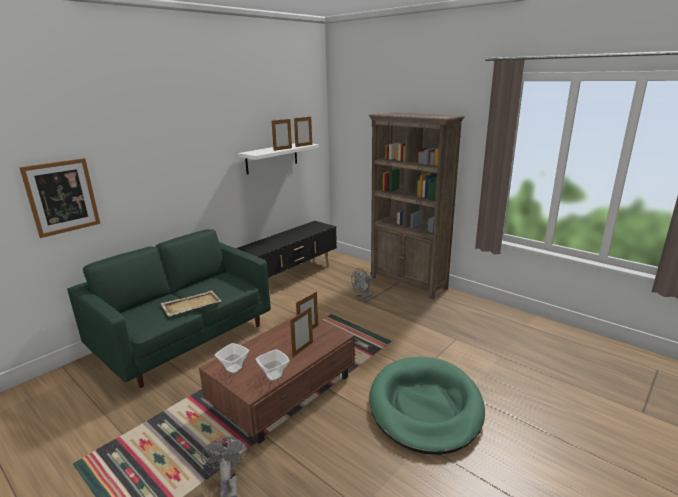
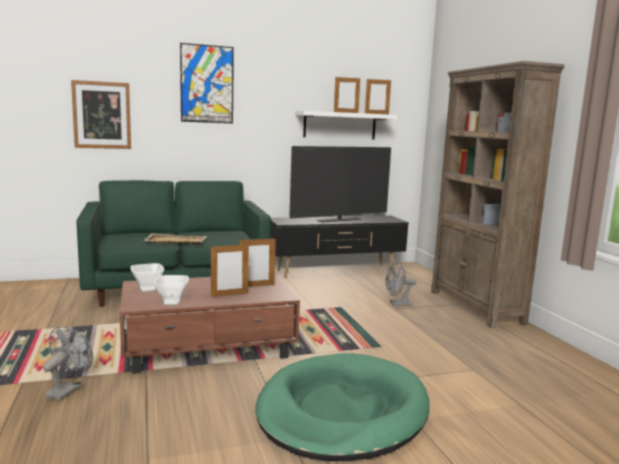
camera: 30 degrees right, 10 degrees down
(160, 144) = (207, 84): none -> picture
(288, 238) = (339, 220): none -> television

